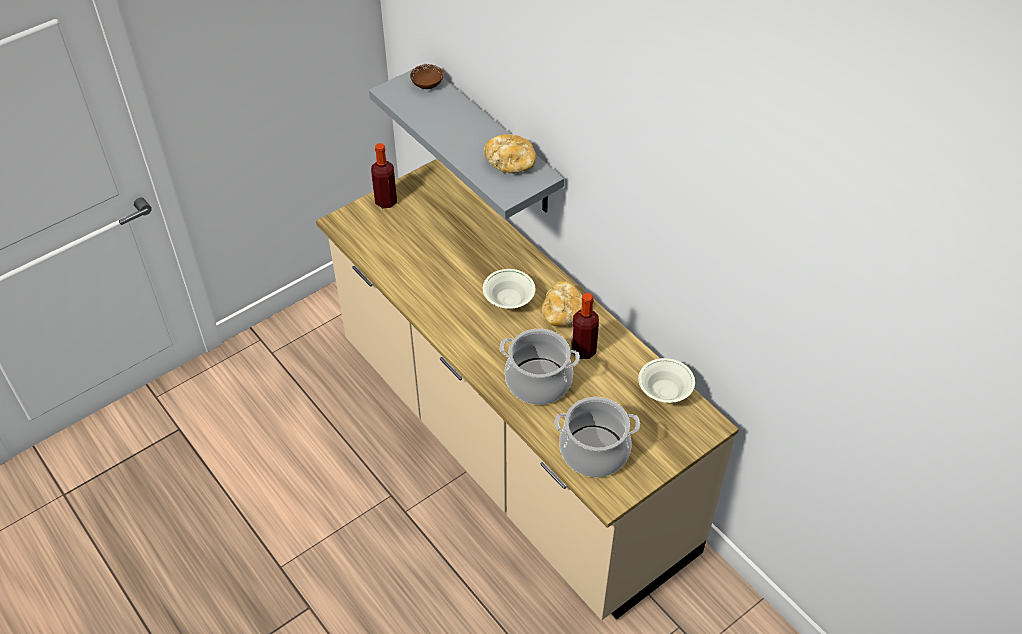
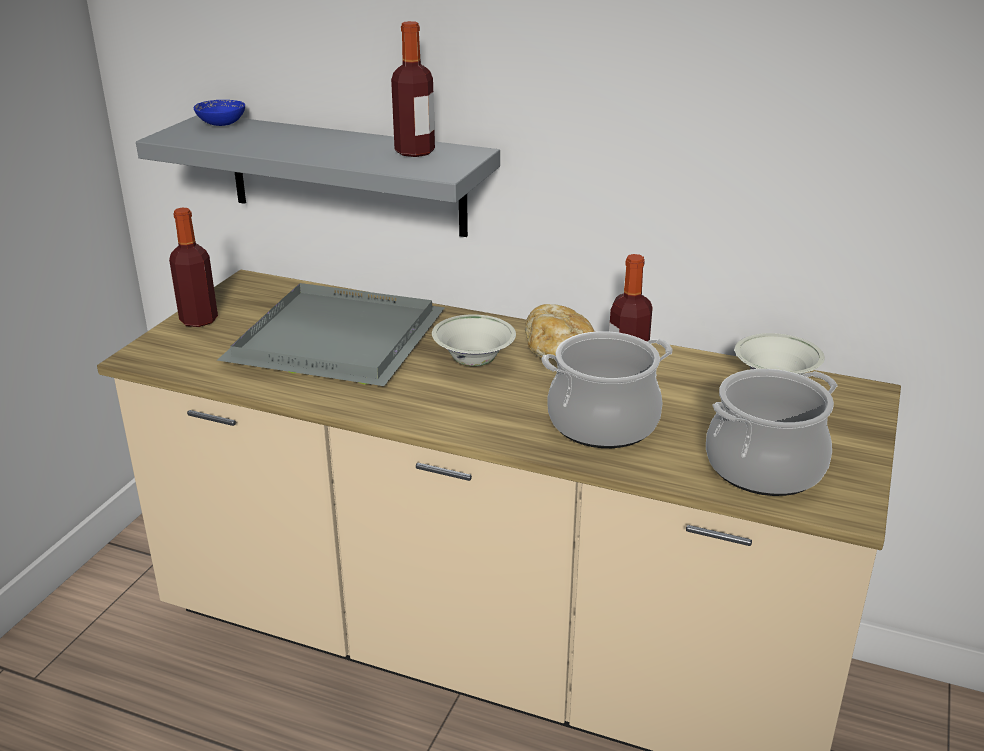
camera: 30 degrees left, 20 degrees down
(427, 84) = (222, 124): brown bowl -> blue bowl
(448, 253) = (338, 342): none -> grey tray
(511, 163) = (414, 152): bread -> bottle

